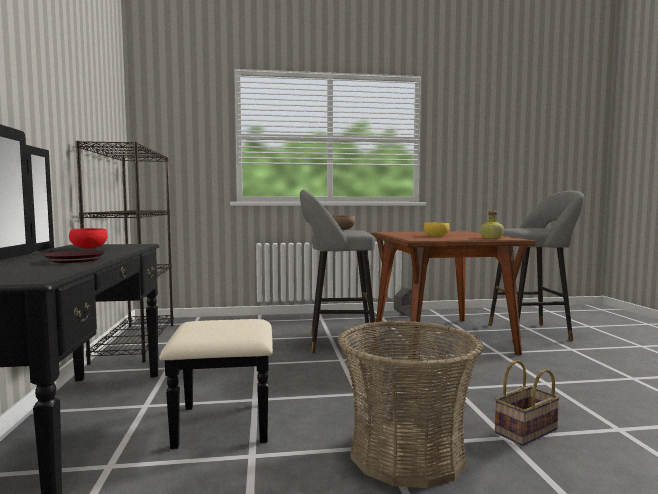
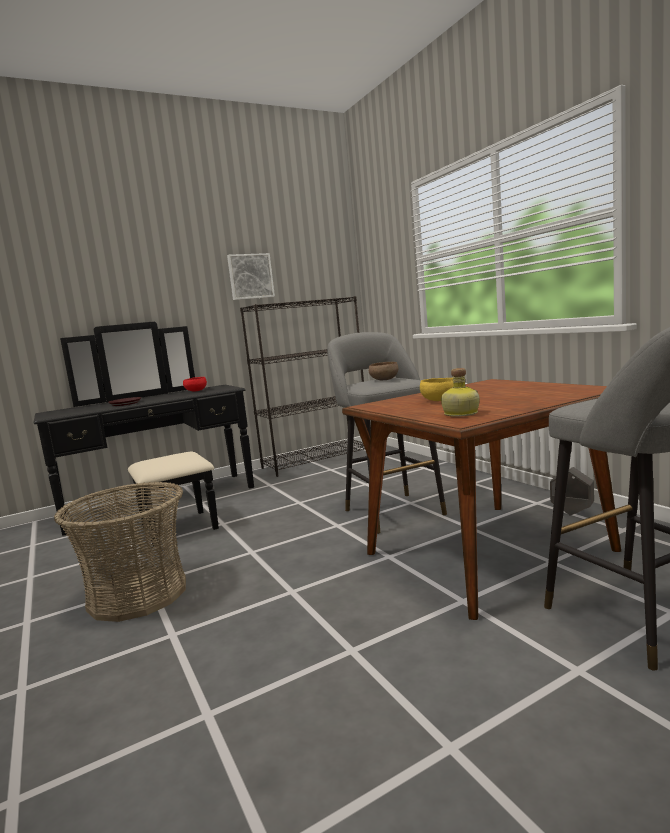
camera: 70 degrees right, 5 degrees up
(78, 103) = (250, 276): none -> picture
(526, 432) = (186, 645): basket -> none

